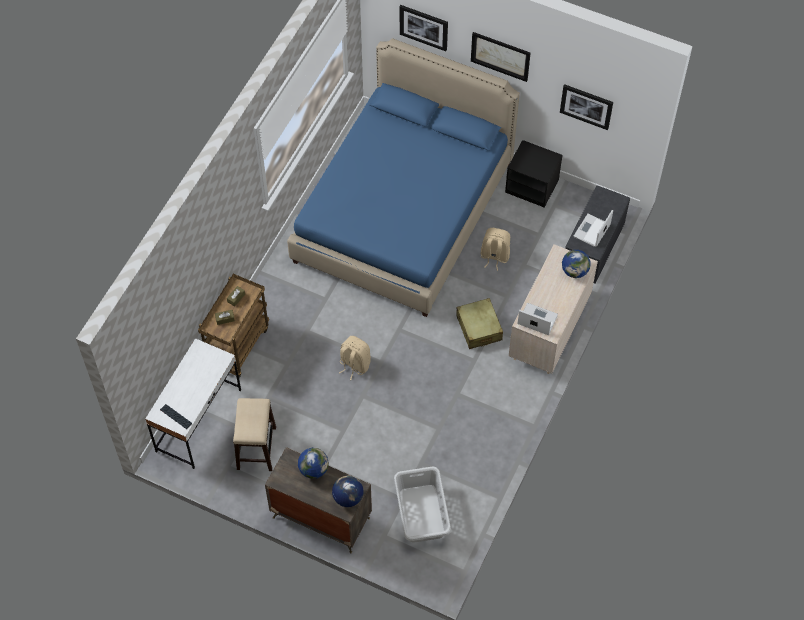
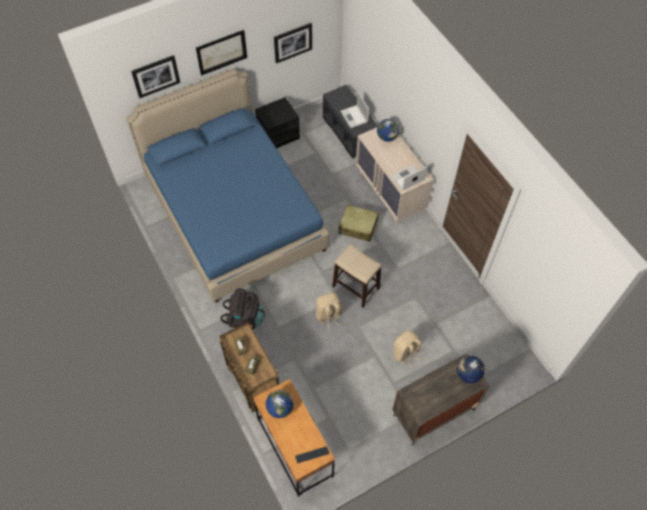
camera: 55 degrees left, 0 degrees up
(199, 420) = (295, 447): white desk -> brown desk
(256, 448) = (348, 421): stool -> stool (356, 287)
(296, 297) = (245, 318): none -> black backpack
(313, 469) = (429, 383): globe -> globe (280, 408)
(421, 514) = (473, 347): grey laundry basket -> none
(494, 256) = (312, 185): beige backpack -> beige backpack (405, 353)

